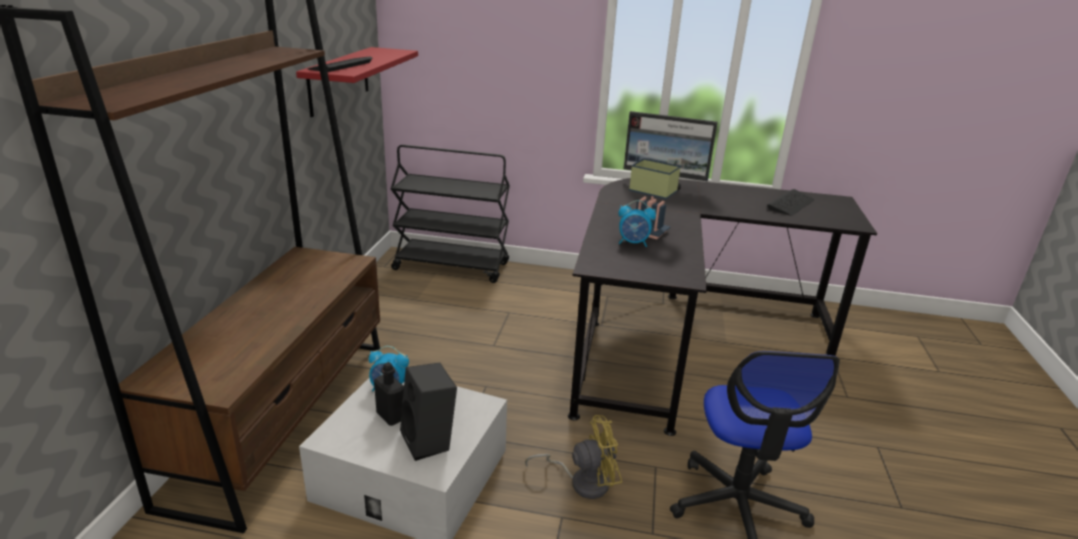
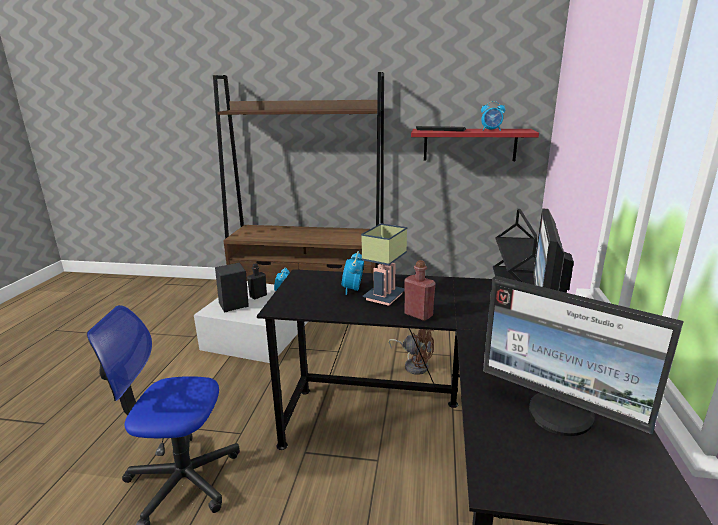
camera: 90 degrees right, 5 degrees down
(376, 56) = (491, 130): none -> alarm clock
(524, 336) = (414, 365): none -> brown fan
(582, 481) = (234, 395): yellow fan -> none
(682, 222) = (418, 315): none -> red bottle
(790, 204) = (561, 414): keyboard -> monitor

